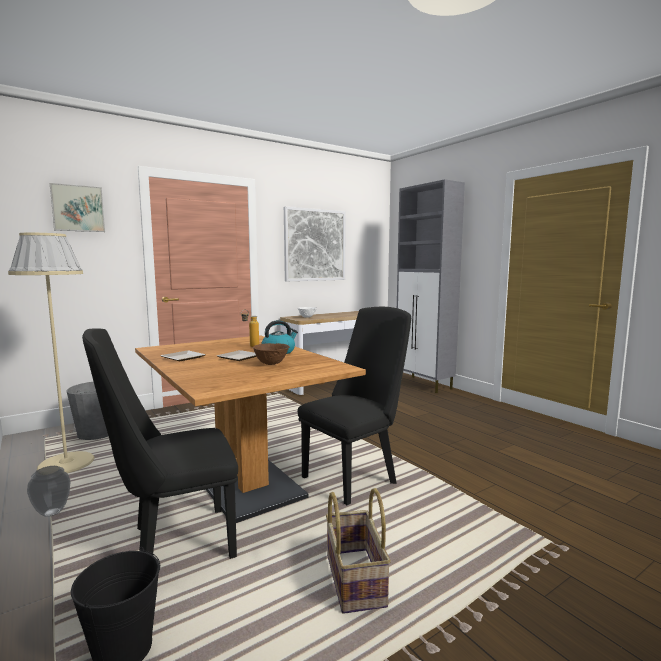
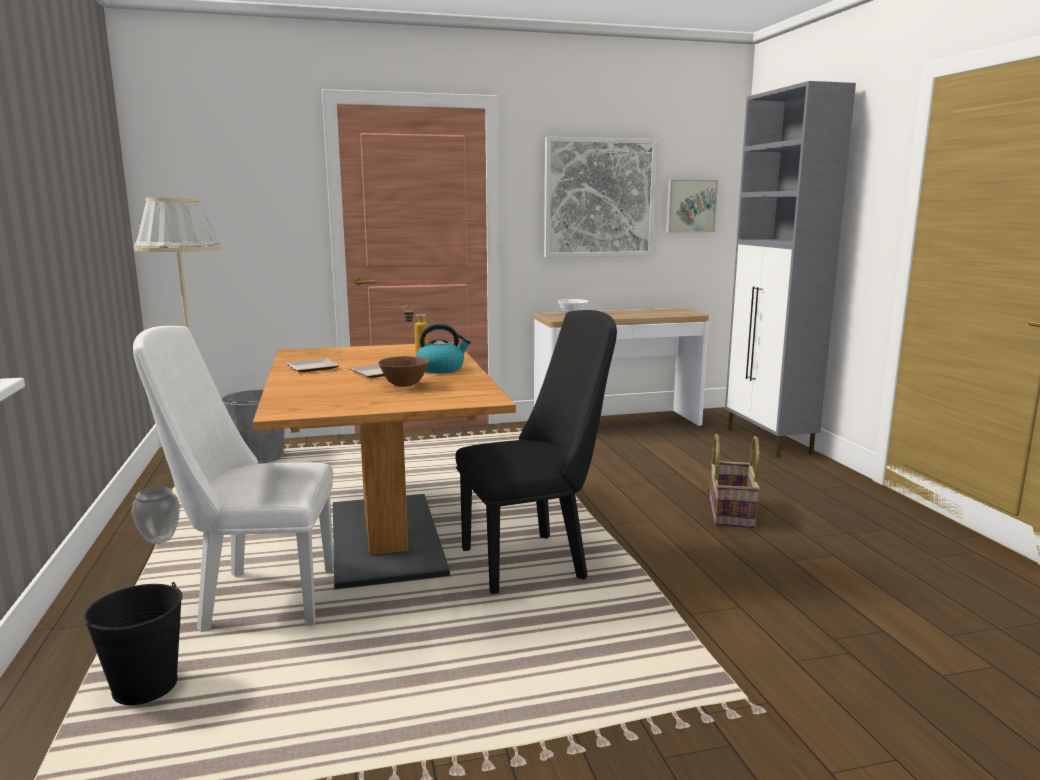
camera: 20 degrees right, 5 degrees up
(78, 208) = (244, 155): picture -> picture (690, 206)
(173, 545) = (256, 598): black chair -> white chair
(353, 579) = (428, 679): basket -> basket (730, 513)

